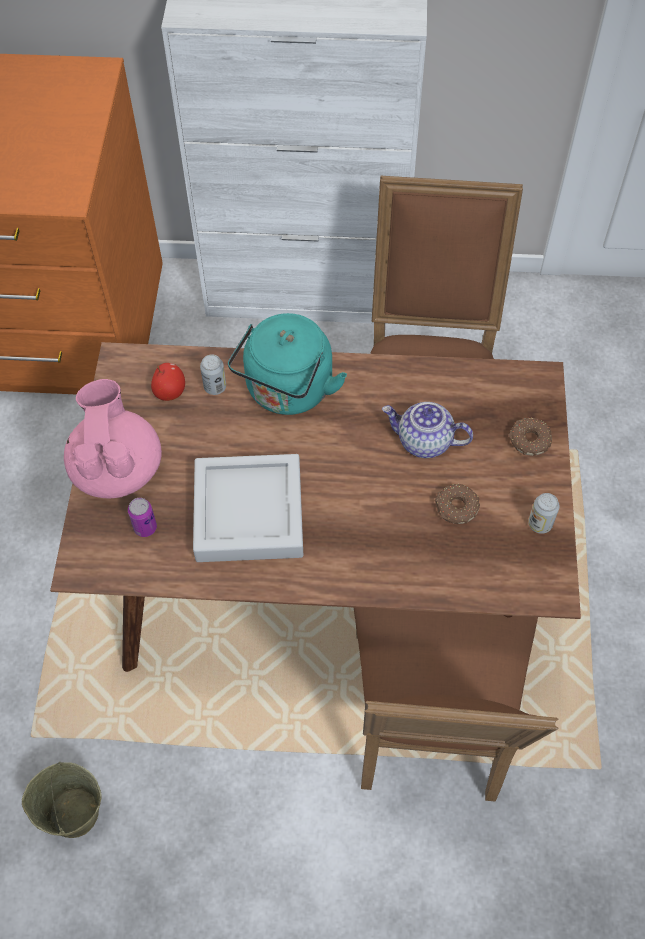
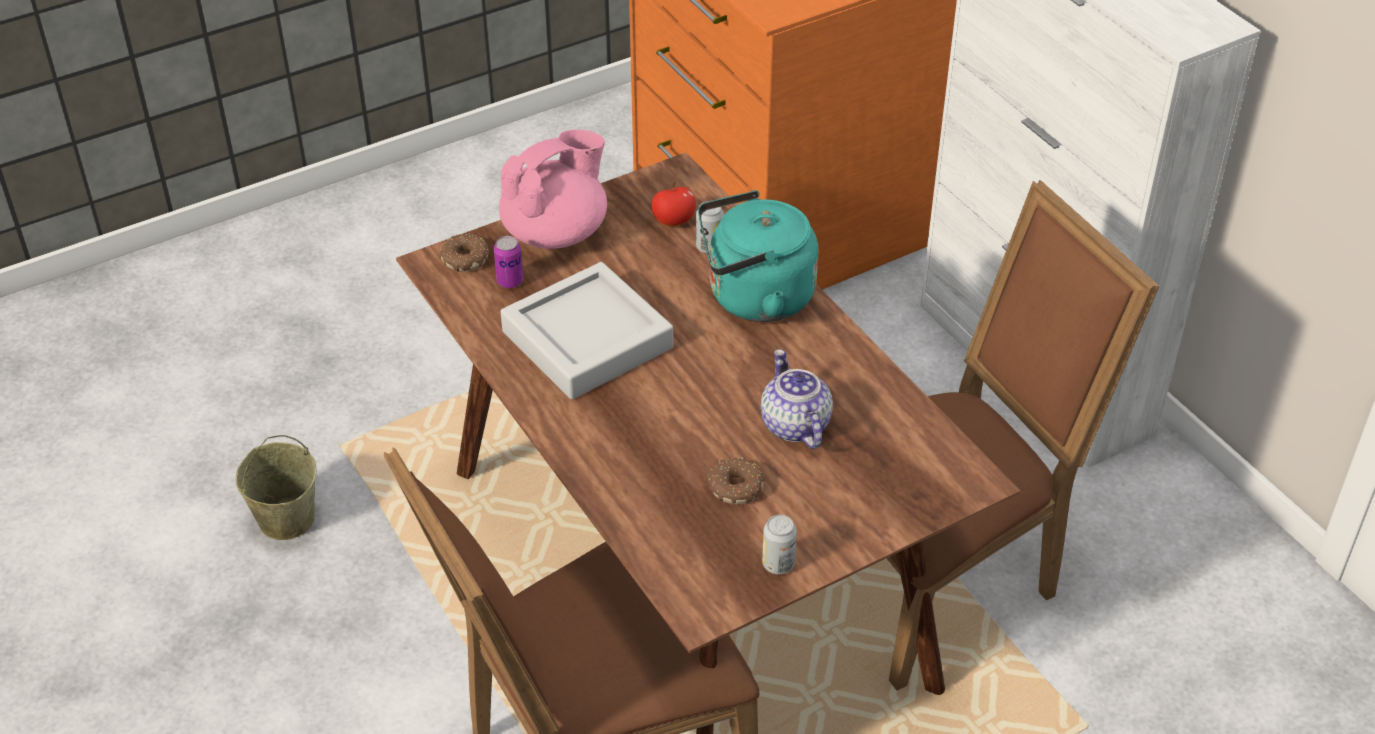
camera: 55 degrees right, 15 degrees down
(528, 440) = (880, 507): donut -> donut (465, 258)

